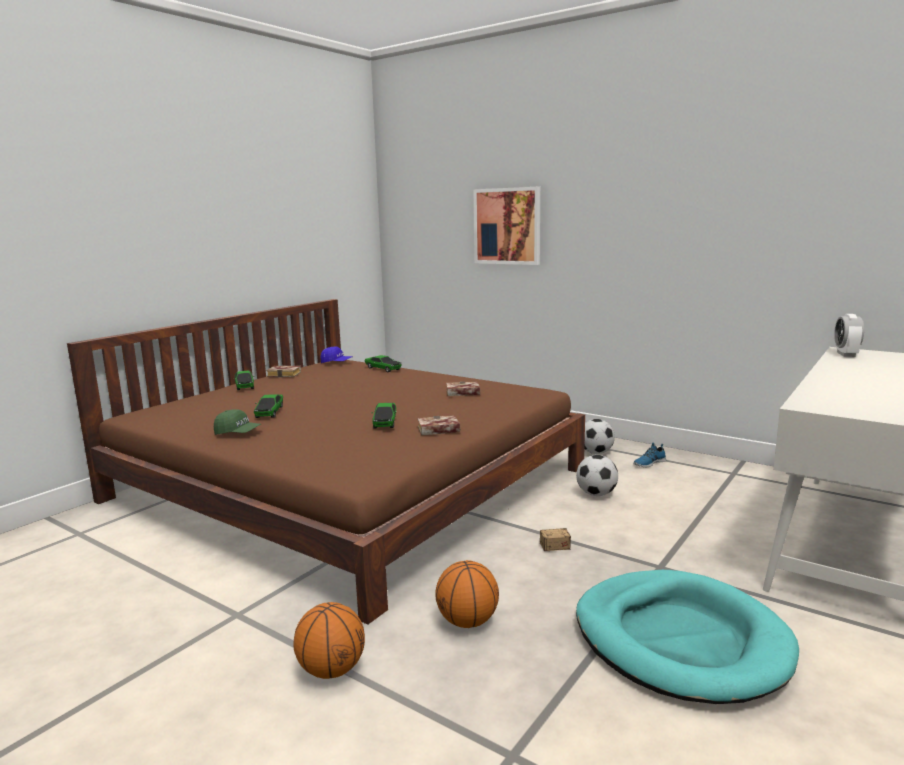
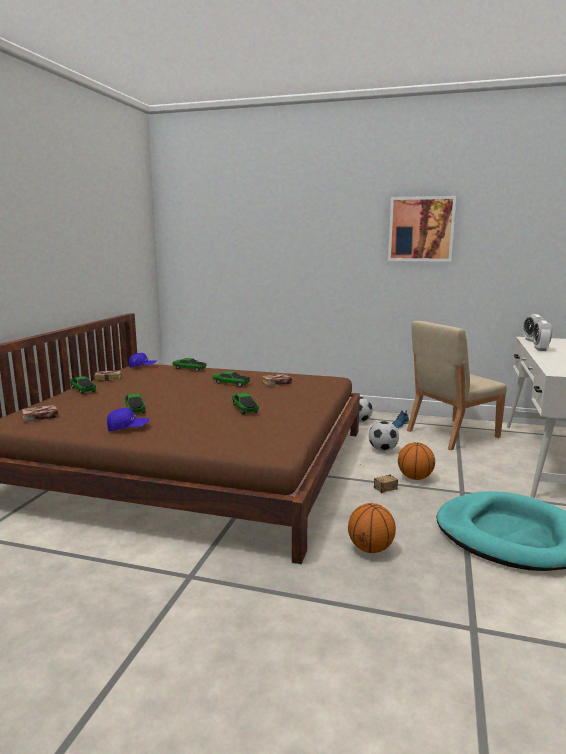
camera: 20 degrees left, 0 degrees up
(238, 433) = (128, 428): green cap -> blue cap
(332, 670) = (303, 601): basketball -> basketball (415, 478)
(408, 390) = (231, 383): none -> toy car
(437, 430) = (291, 411): book -> book (39, 417)
(507, 226) = (275, 254): picture -> picture (421, 229)
(715, 483) = (451, 434): none -> beige chair
(837, 368) = (540, 349): none -> alarm clock

